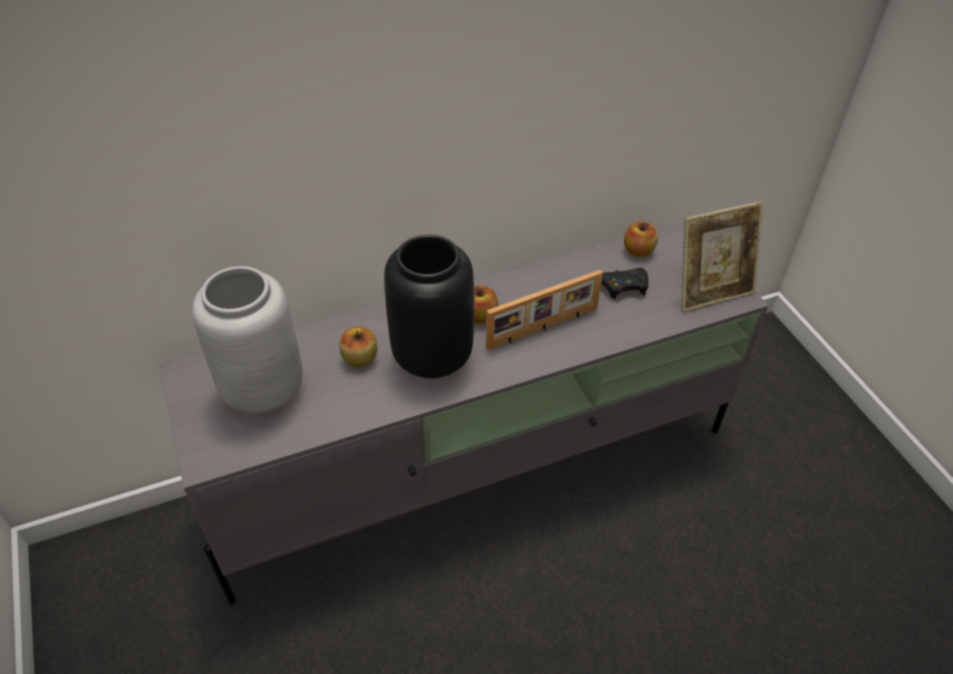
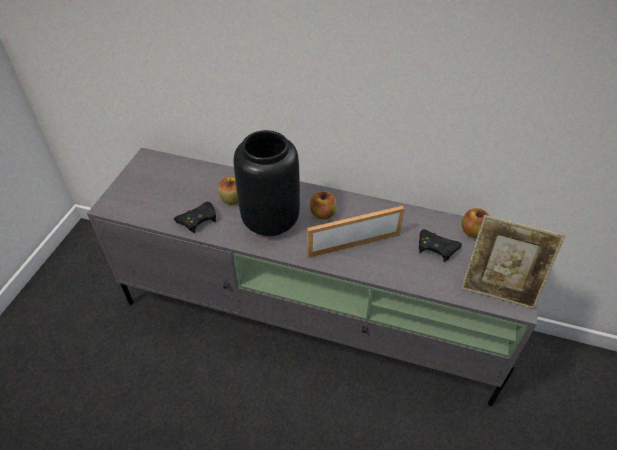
camera: 40 degrees right, 0 degrees up
(262, 391) = (169, 187): grey vase -> none
(345, 406) = (198, 219): none -> black game controller
(543, 328) = (353, 243): picture frame -> picture frame turned 150 degrees clockwise

